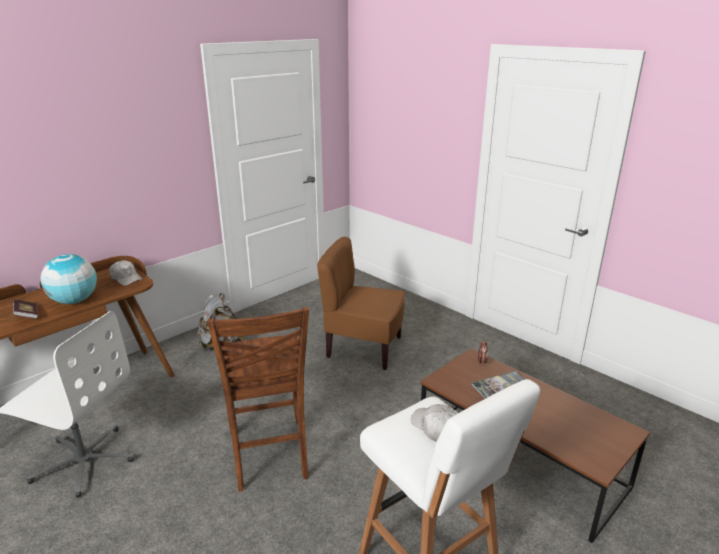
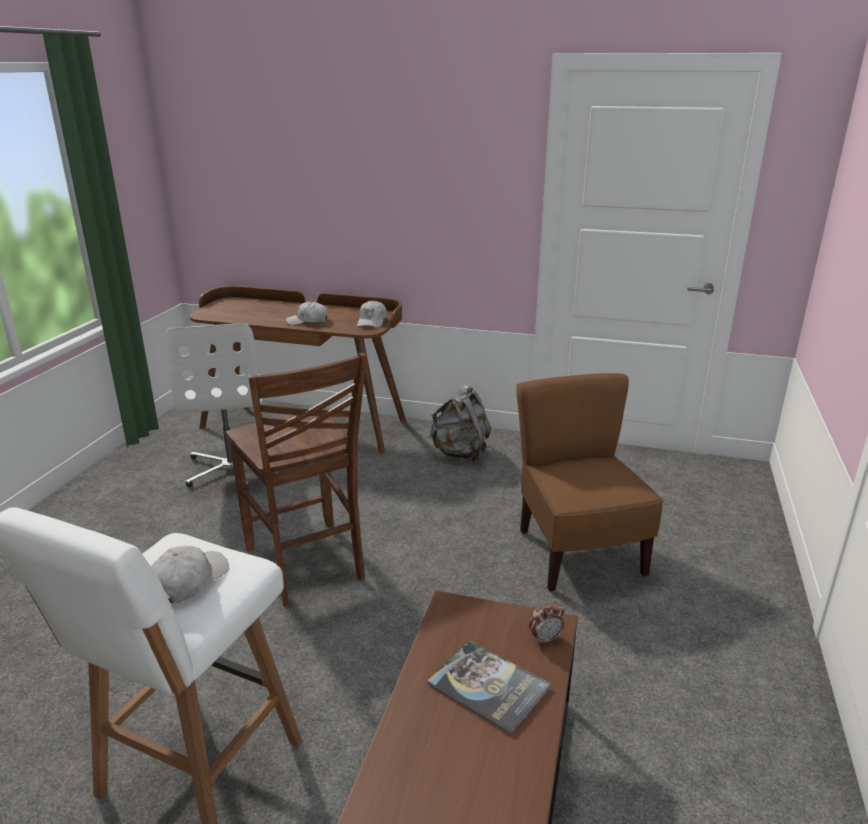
camera: 60 degrees right, 0 degrees up
(27, 315) = (266, 317): book -> none
(74, 301) = (307, 321): globe -> white cap
(269, 455) = (306, 564): brown chair -> brown chair turned 75 degrees counterclockwise

